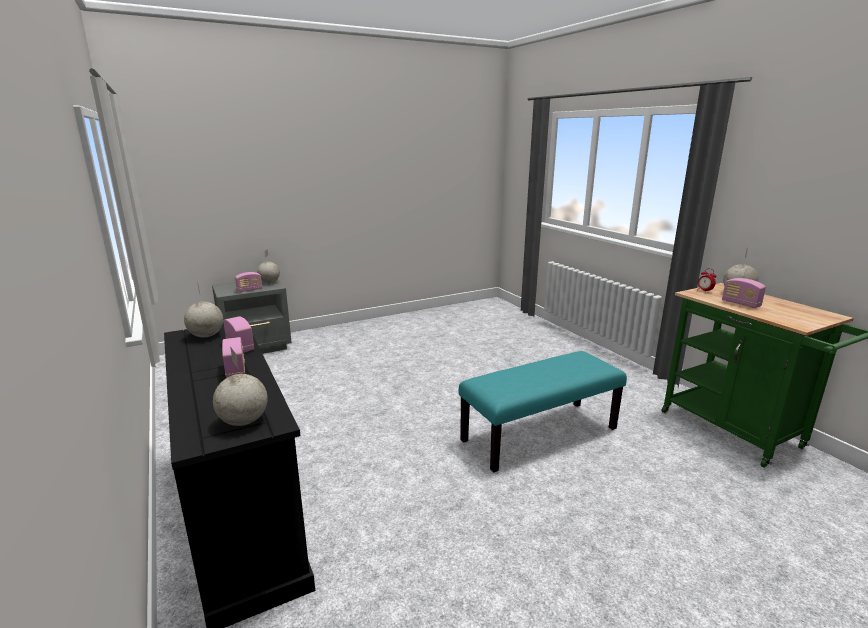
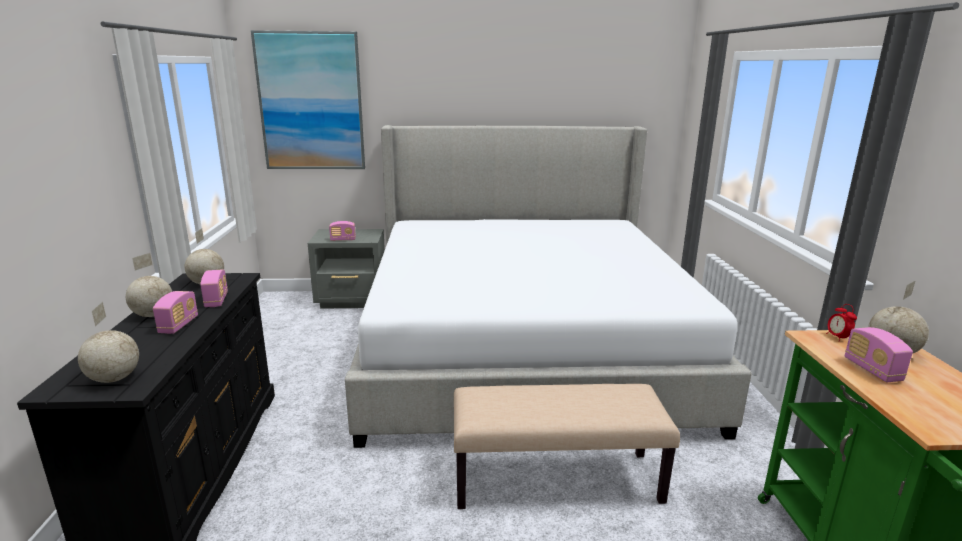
camera: 25 degrees right, 0 degrees up
(196, 160) = (311, 102): none -> picture
(269, 282) = (369, 234): globe -> globe (152, 315)
(437, 355) = (523, 348): none -> bed
(539, 434) = (556, 479): turquoise bench -> beige bench

